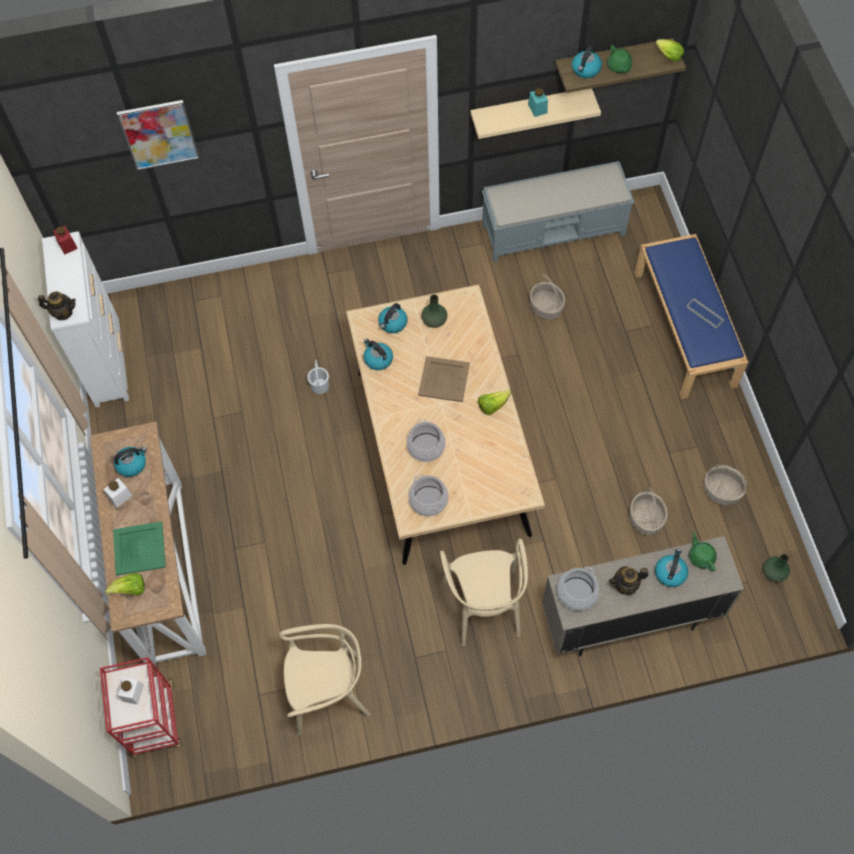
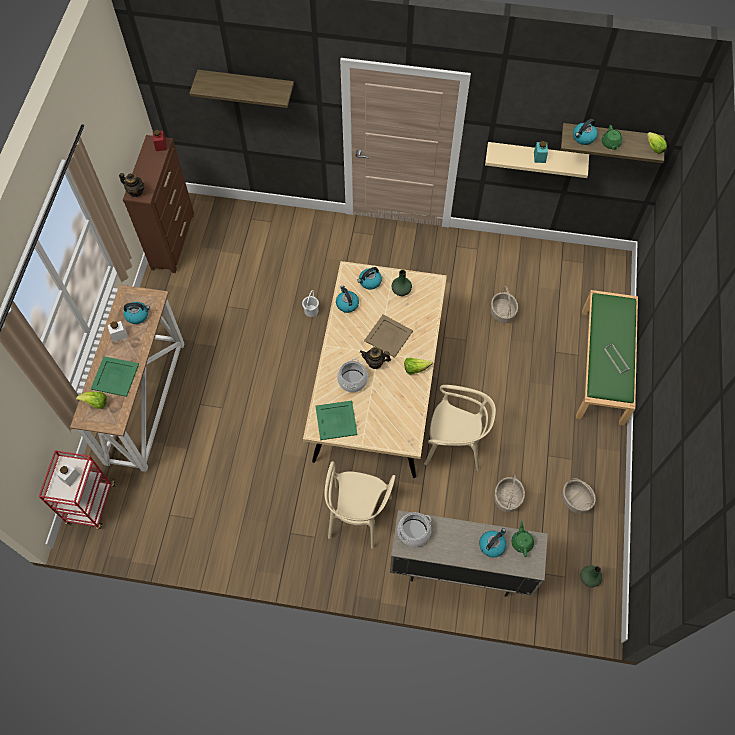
camera: 20 degrees right, 0 degrees up
(107, 361) = (173, 240): white dresser -> brown dresser
(159, 134) = (247, 85): picture -> shelf
(328, 692) = (218, 533): beige chair -> beige chair (455, 444)
(429, 500) = (336, 420): cooking pot -> green tray
(554, 230) = (534, 257): grey bench -> none
(626, 585) = (453, 541): teapot -> teapot (375, 363)
(685, 329) = (602, 366): blue bench -> green bench

